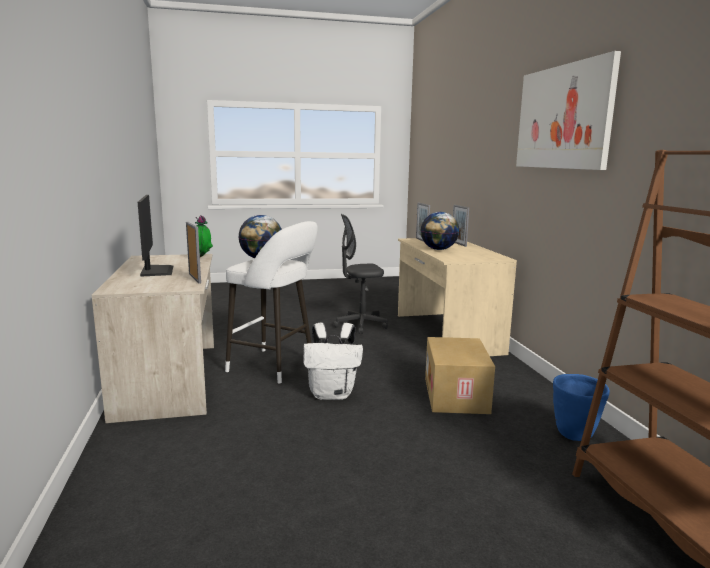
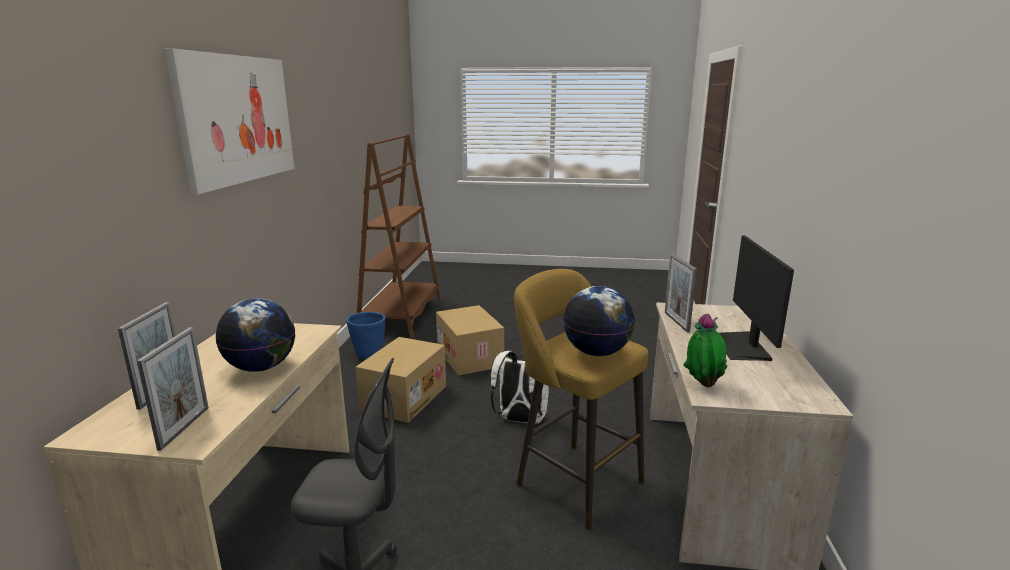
camera: 160 degrees left, 5 degrees up
(275, 366) = (574, 480): white stool -> yellow stool
(448, 455) = (471, 357): none -> cardboard box

